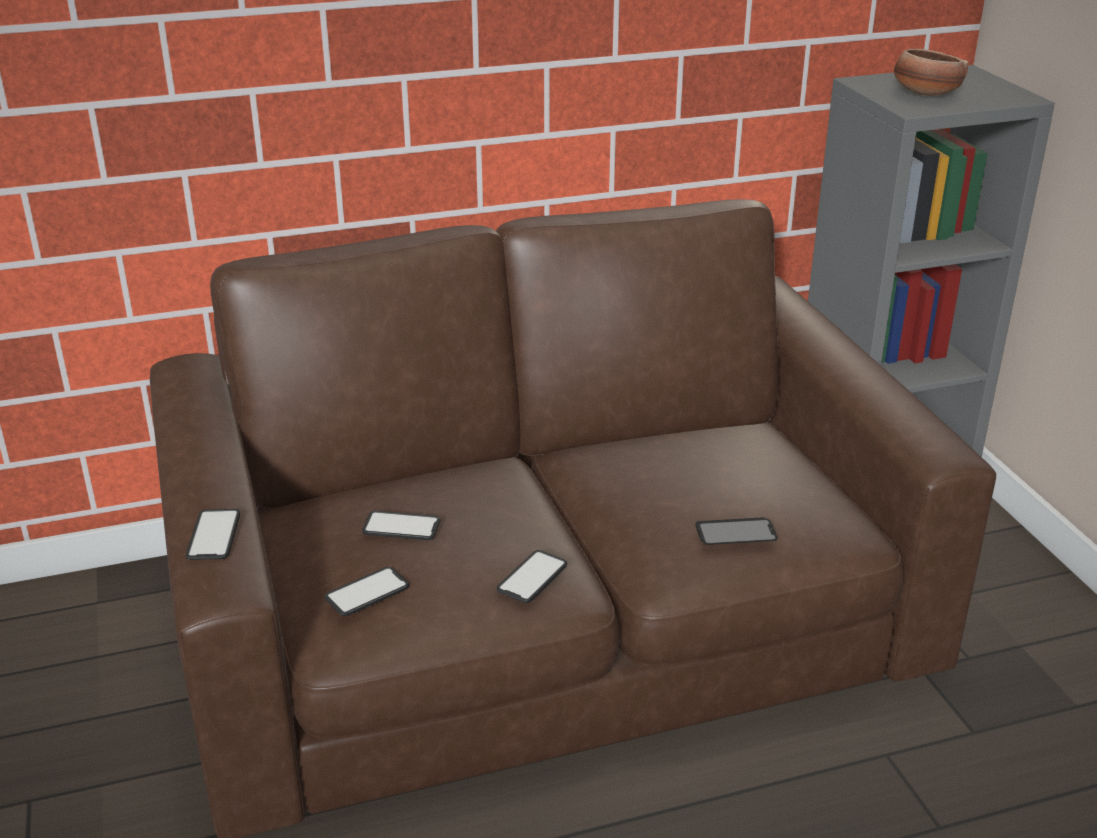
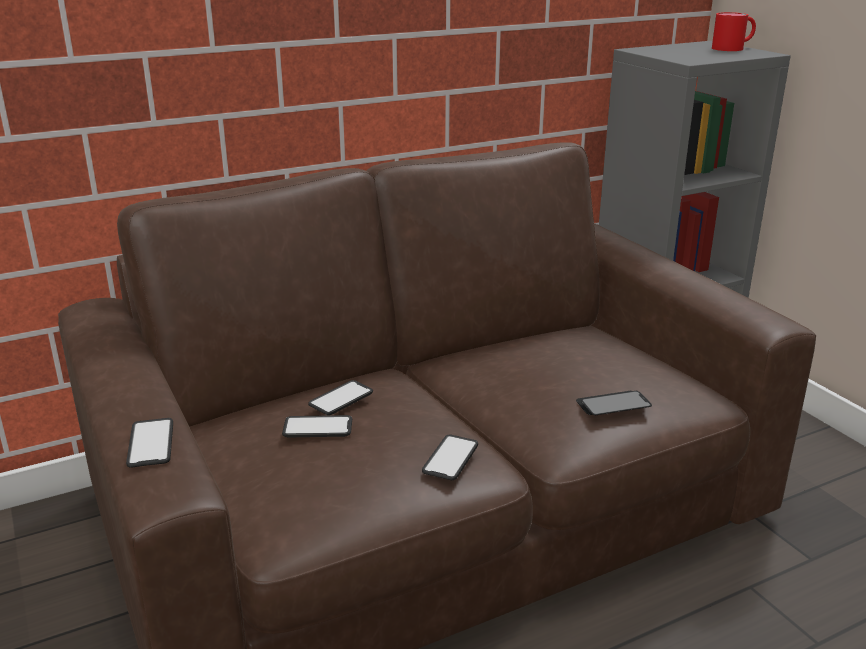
camera: 10 degrees left, 5 degrees down
(367, 592) = (301, 487): phone -> phone (341, 398)
(924, 94) = (691, 54): bowl -> none
(989, 84) = (733, 48): none -> red mug

